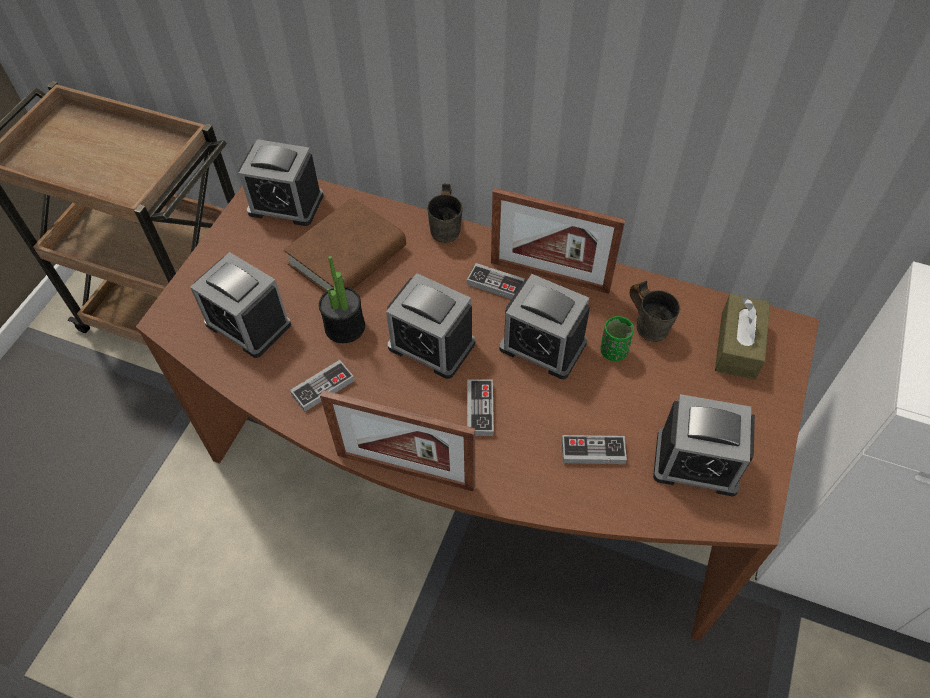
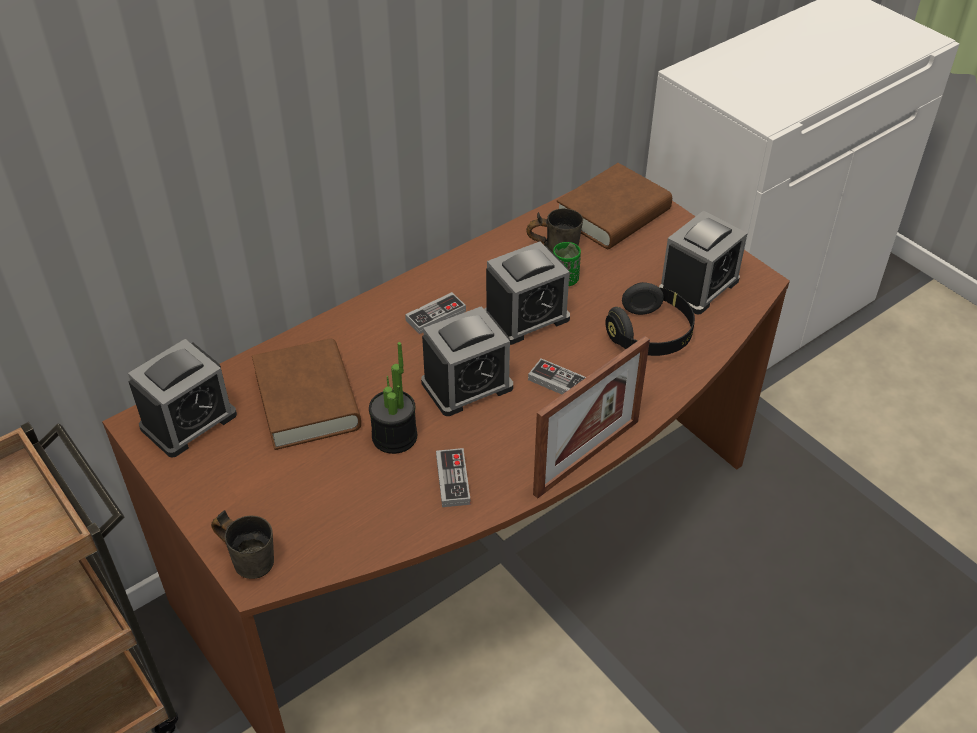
camera: 60 degrees left, 10 degrees down
(248, 324) = (325, 510): alarm clock -> none
(449, 228) = (342, 317): grey mug -> grey mug (251, 556)
(549, 276) = (457, 280): picture frame -> none
(593, 451) = (650, 335): game controller -> black headphones
(738, 345) = (613, 214): brown tissue box -> brown book

